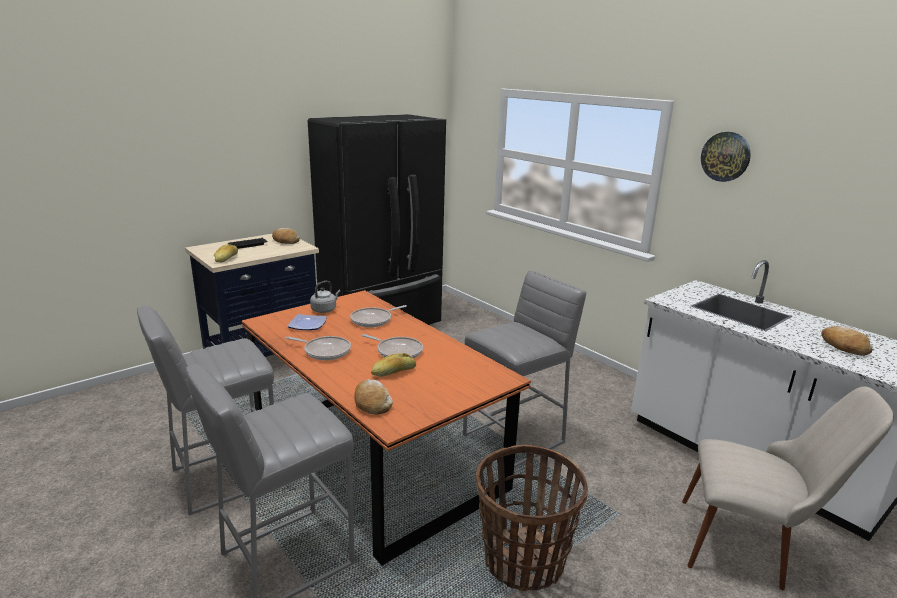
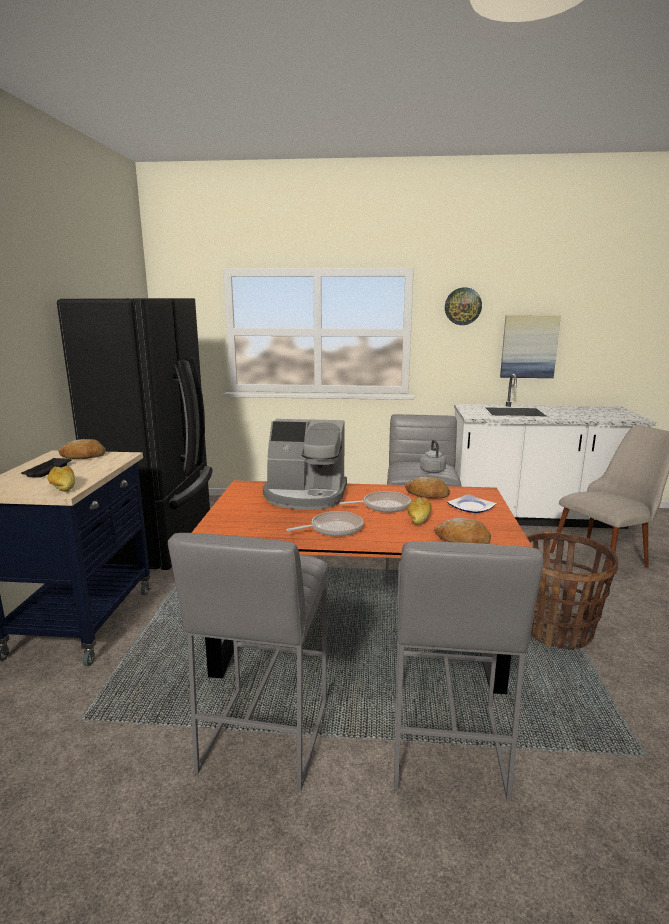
camera: 45 degrees left, 5 degrees down
(306, 325) = (261, 519): plate -> plate (471, 507)
(325, 310) = (242, 504): grey kettle -> grey kettle (432, 470)
(373, 320) = (305, 495): frying pan -> coffee machine
(810, 227) = (529, 346): none -> picture
(843, 346) = (588, 413): bread -> bread (427, 494)

